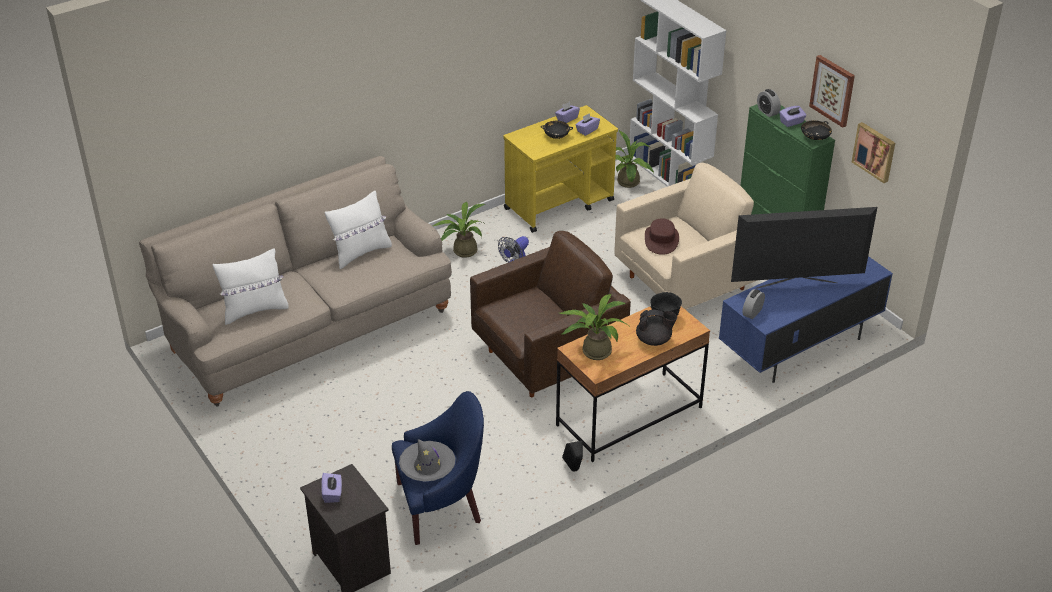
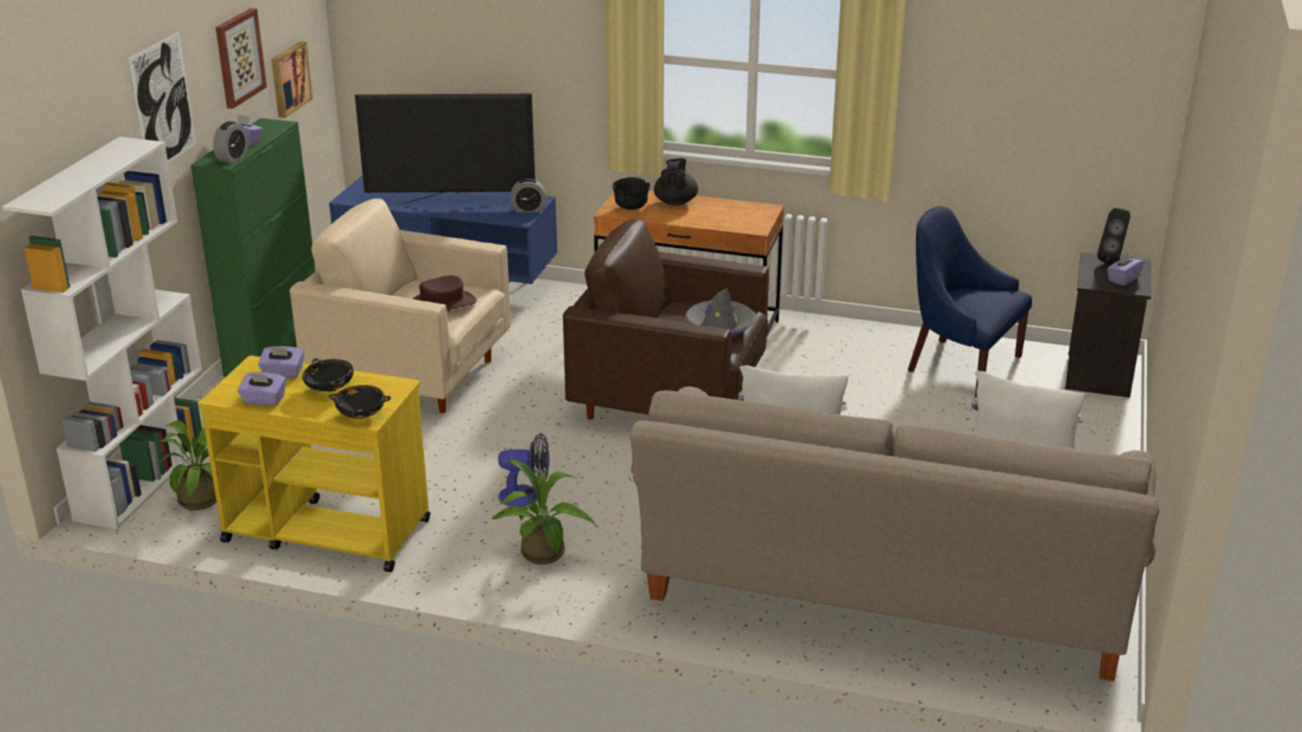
camera: 130 degrees left, 10 degrees down
(427, 466) = (984, 297): grey hat -> grey hat (720, 325)
(574, 470) = (803, 325): black speaker -> black speaker (1112, 259)
(593, 350) = (740, 220): potted plant -> none
(654, 340) = (675, 202): black teapot -> black teapot turned 45 degrees clockwise
(767, 50) = (163, 103): none -> picture
(797, 286) = (451, 203): television -> television turned 45 degrees counterclockwise
(815, 138) = (269, 125): black bowl -> black bowl (361, 415)

